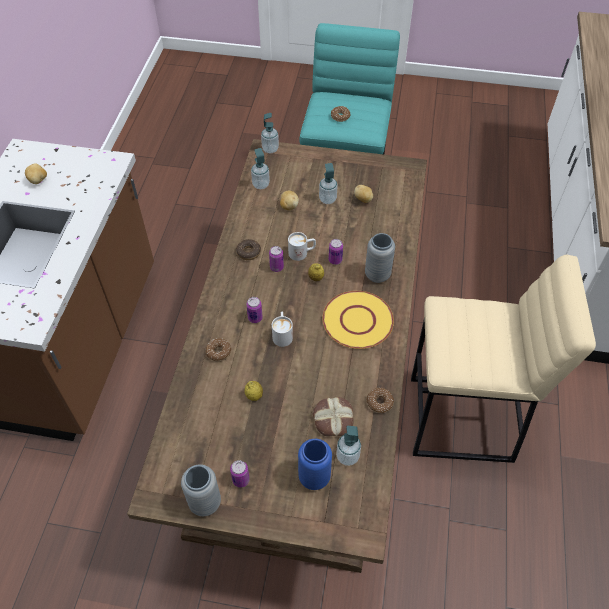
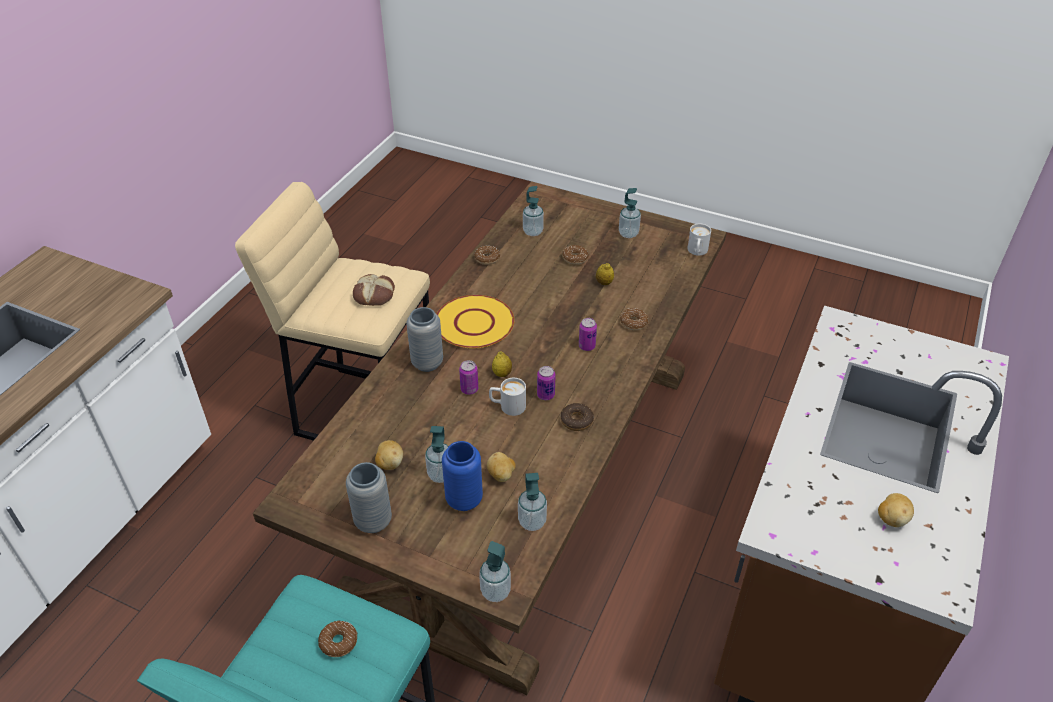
camera: 165 degrees left, 10 degrees down
(205, 502) = (660, 226): grey vase -> grey vase (373, 521)
(241, 480) = (628, 233): can -> soap dispenser
(282, 334) = (561, 326): white mug -> white mug (697, 252)
(291, 424) = (575, 258): none -> donut
(314, 477) = (566, 225): blue vase -> blue vase (464, 500)
(332, 419) = (535, 255): bread -> bread (375, 295)

